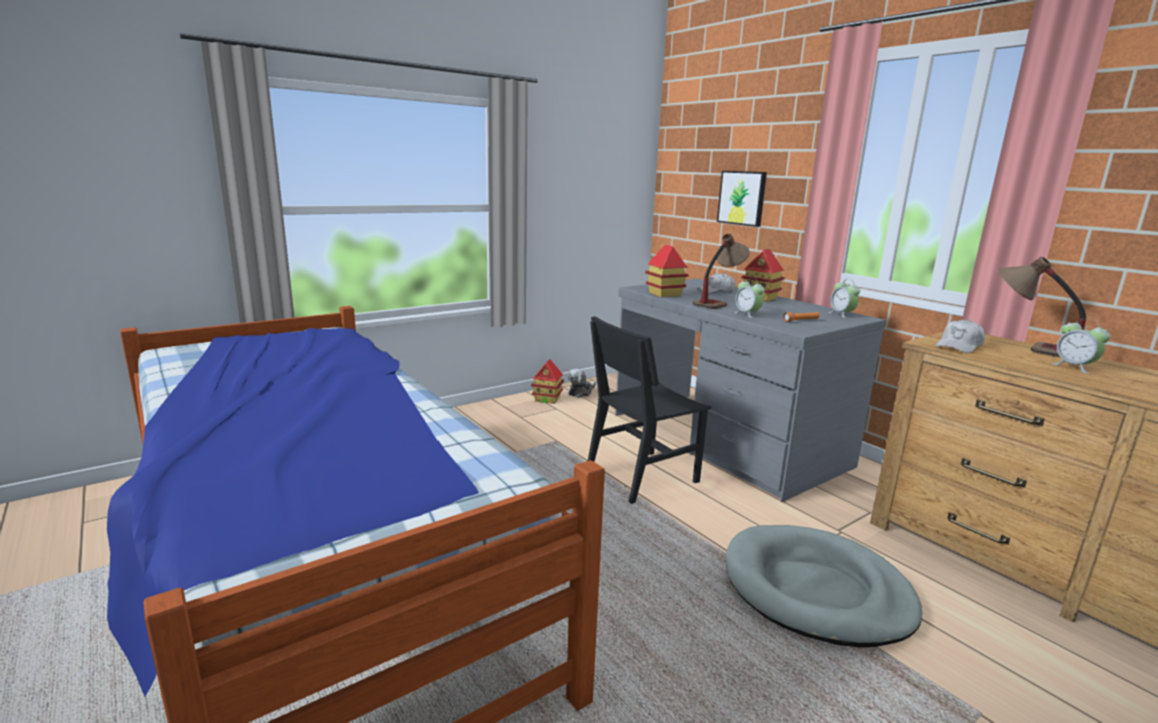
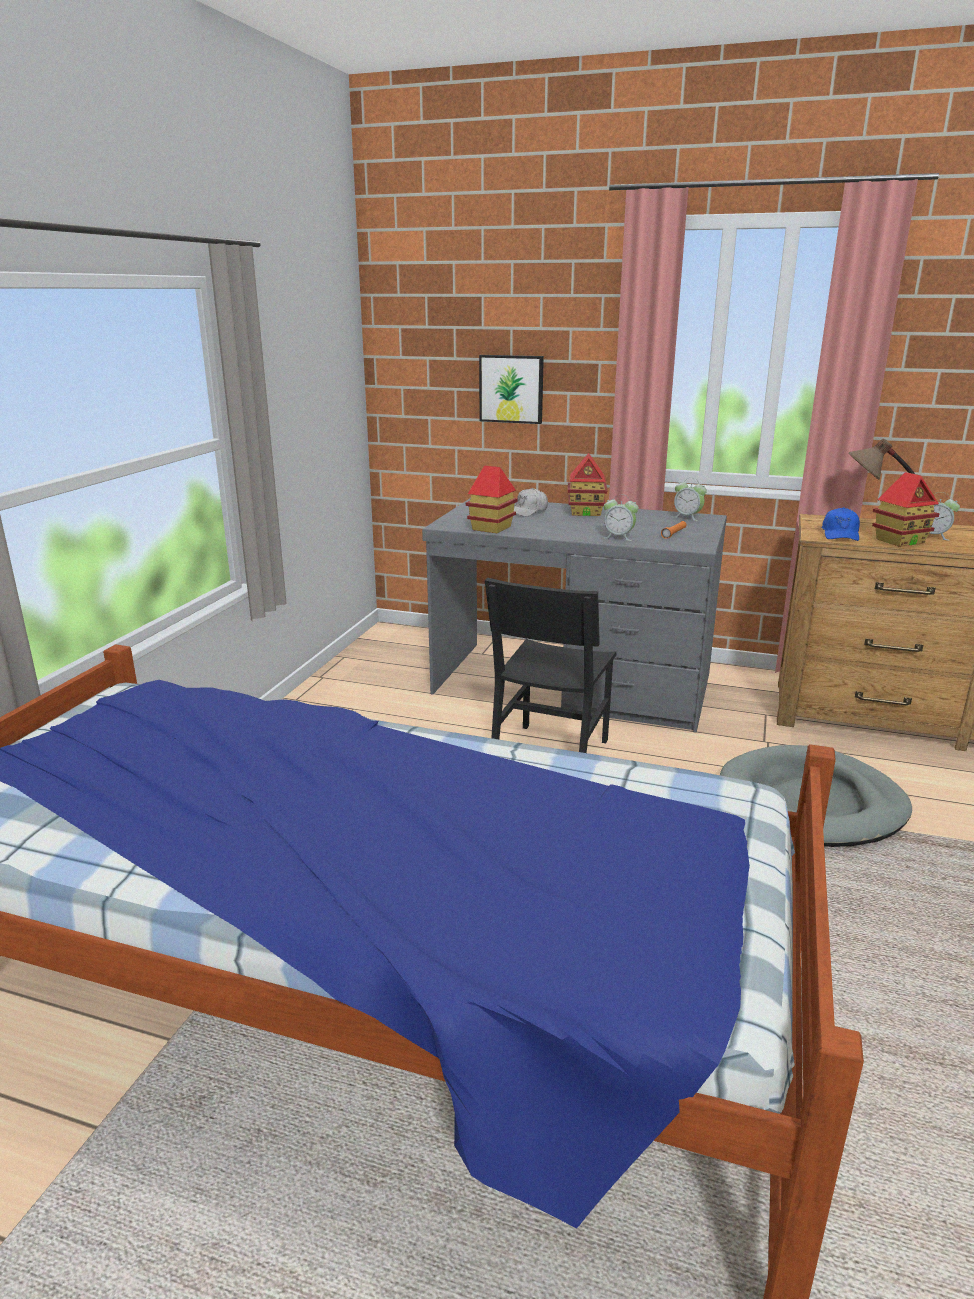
camera: 35 degrees left, 5 degrees up
(547, 399) = (325, 700): toy house -> toy house (900, 541)
(581, 392) = (353, 677): plush toy -> none
(718, 303) = (564, 528): table lamp -> none
(959, 346) = (840, 534): white cap -> blue cap

